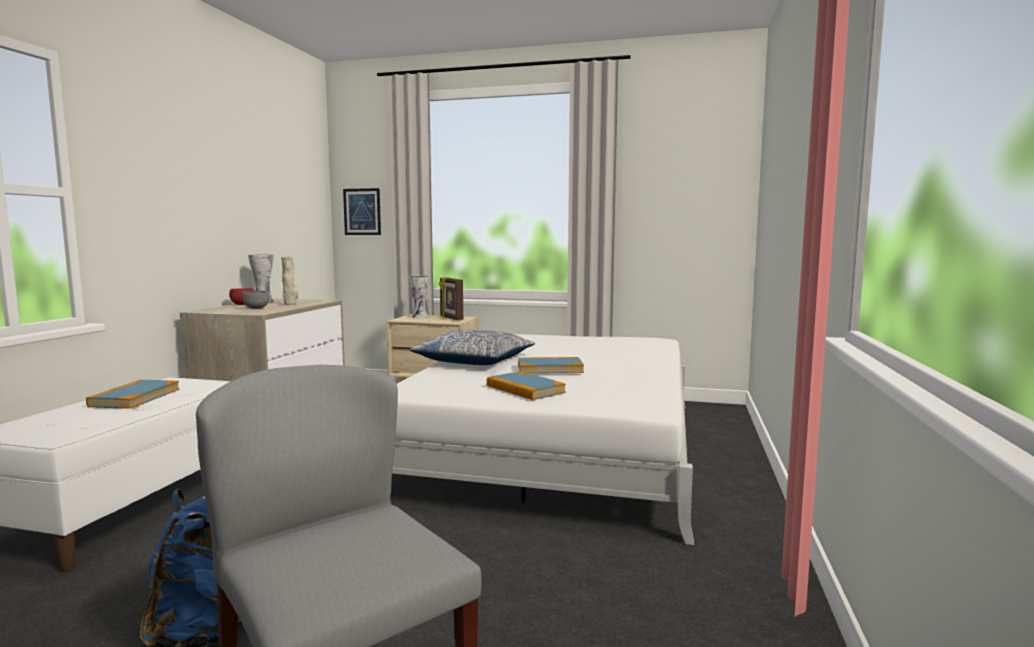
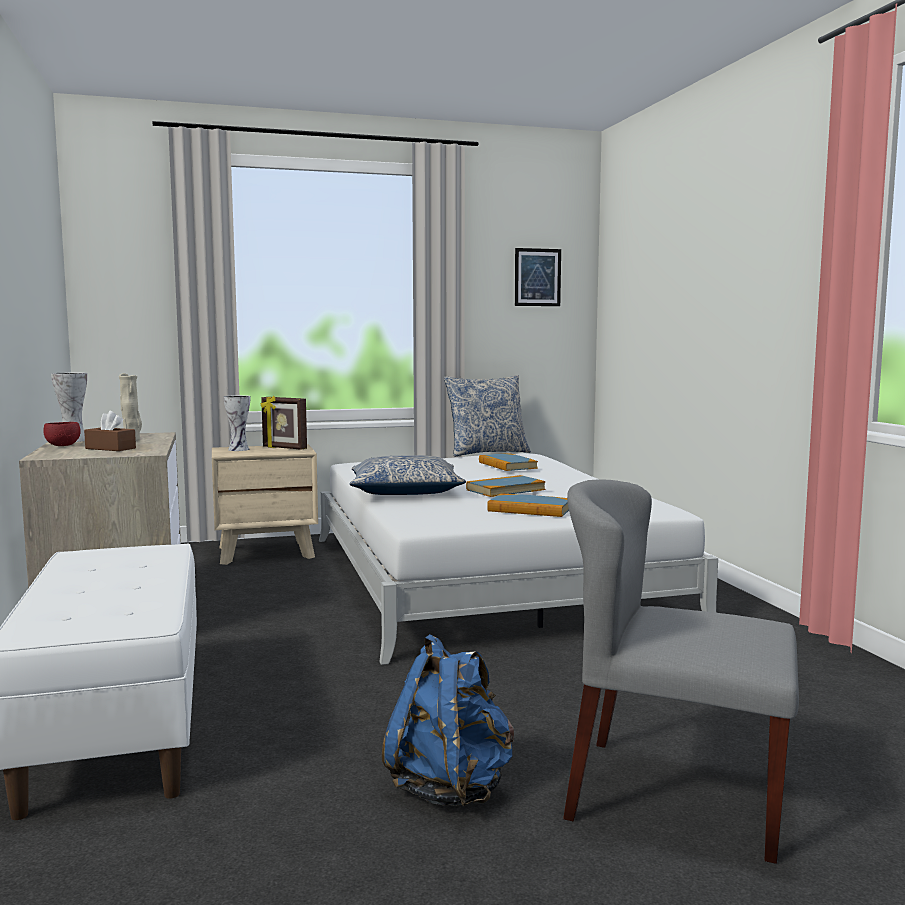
camera: 30 degrees left, 0 degrees up
(135, 398) = (96, 576): book -> book (507, 465)
(255, 308) = (110, 448): grey bowl -> brown tissue box
(362, 211) = (121, 309): picture -> picture (537, 277)
(627, 335) = (487, 453): none -> pillow

